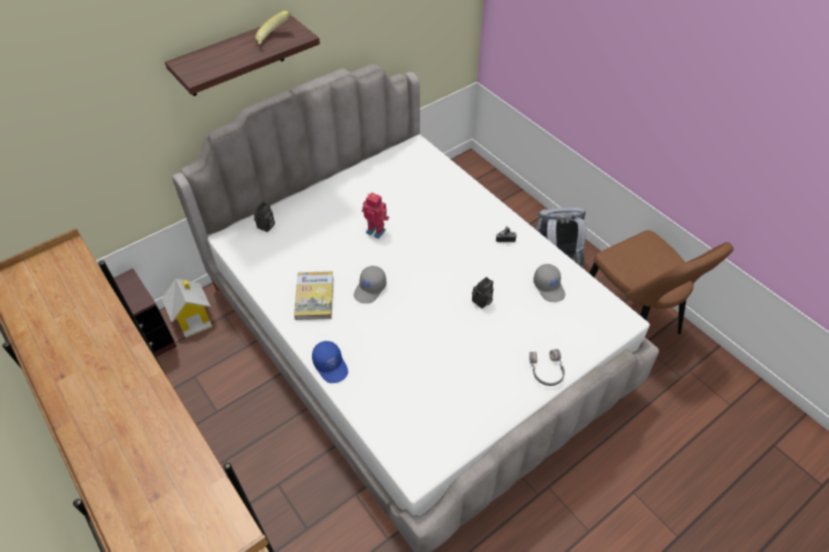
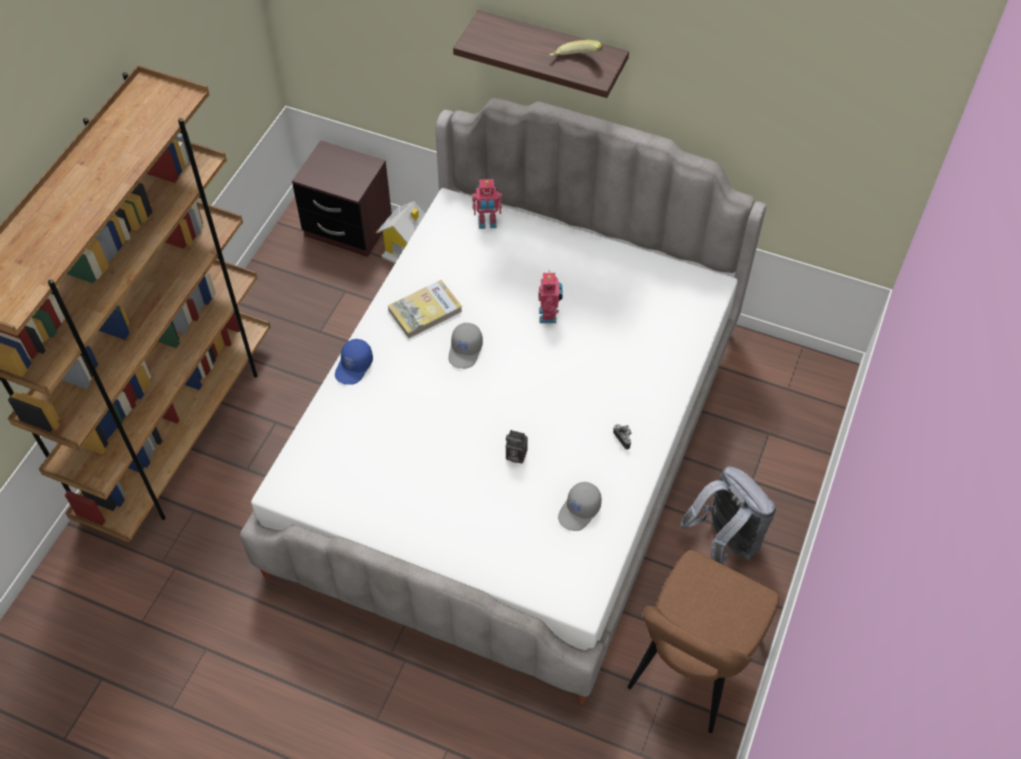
camera: 60 degrees right, 5 degrees up
(266, 227) = (487, 223): camera -> toy robot
(370, 289) = (465, 351): grey cap -> grey cap turned 75 degrees counterclockwise
(546, 371) = (460, 551): grey headphones -> none

